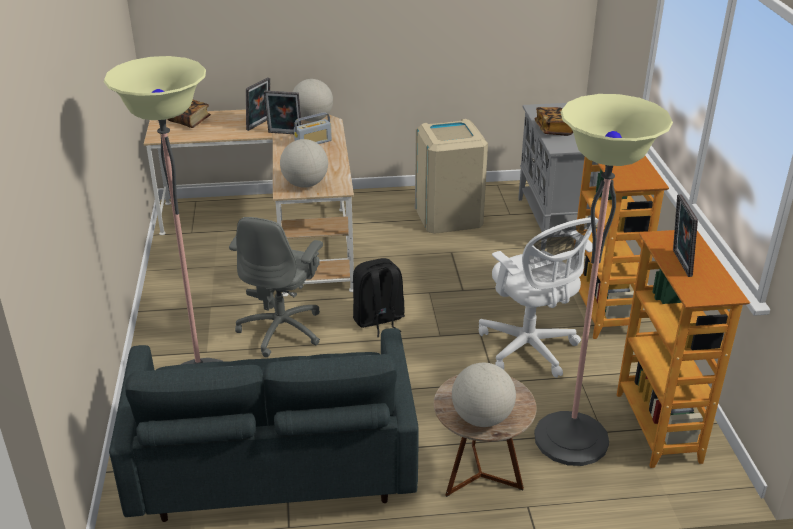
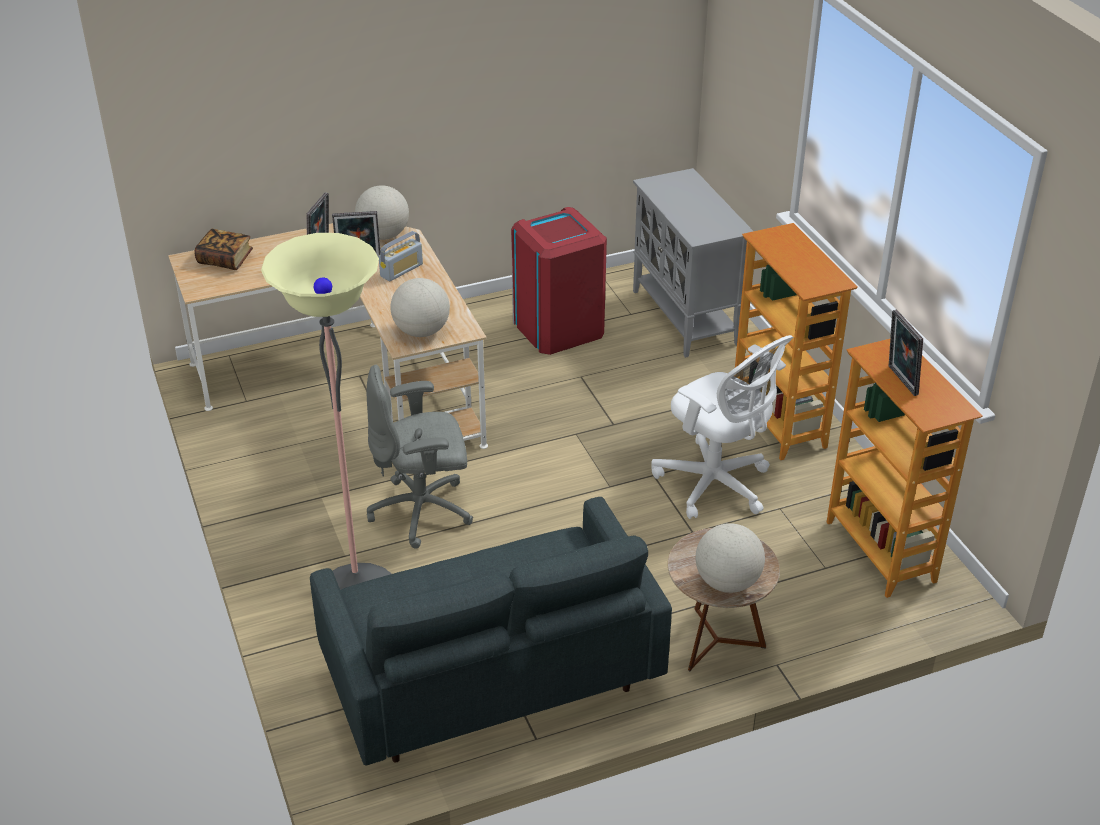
camera: 15 degrees left, 5 degrees up
(282, 329) = (423, 511): grey office chair -> grey office chair turned 75 degrees clockwise
(378, 320) = (531, 480): black backpack -> none
(448, 216) = (558, 328): beige trash can -> red trash can
(553, 129) = (683, 212): book -> none
(571, 439) = (796, 582): floor lamp -> none

